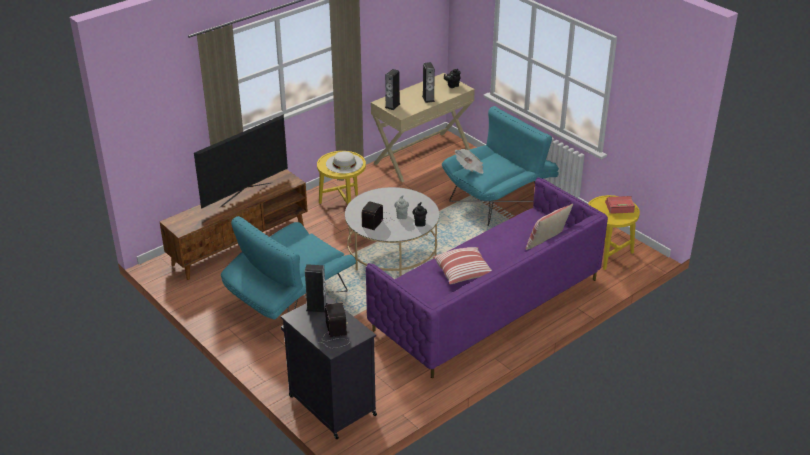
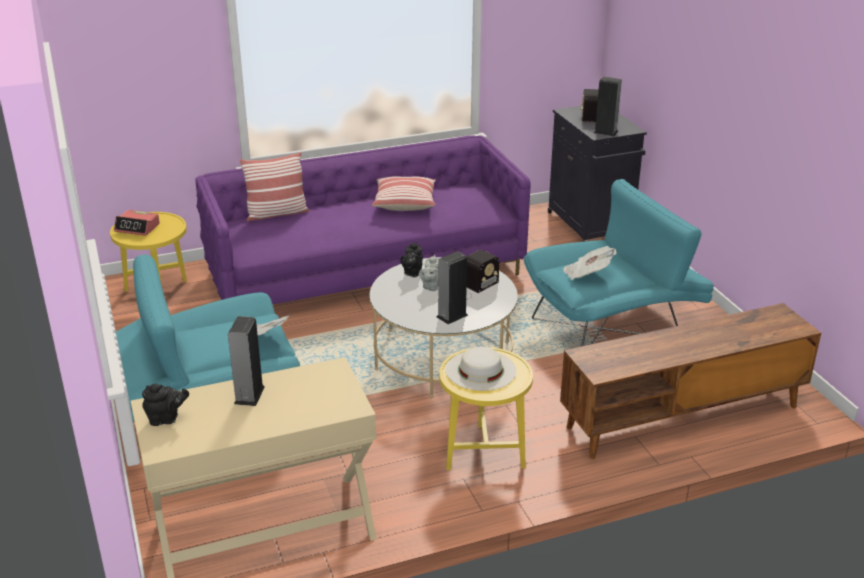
camera: 160 degrees left, 5 degrees down
(245, 194) = (673, 349): television -> none
(307, 249) = (587, 274): none -> newspaper
(392, 105) = (336, 393): speaker -> speaker (452, 316)

